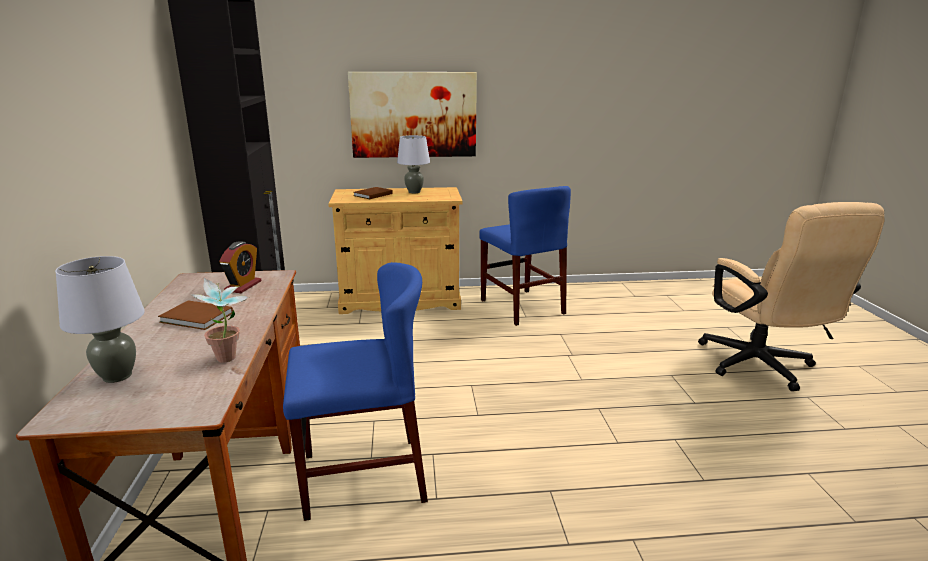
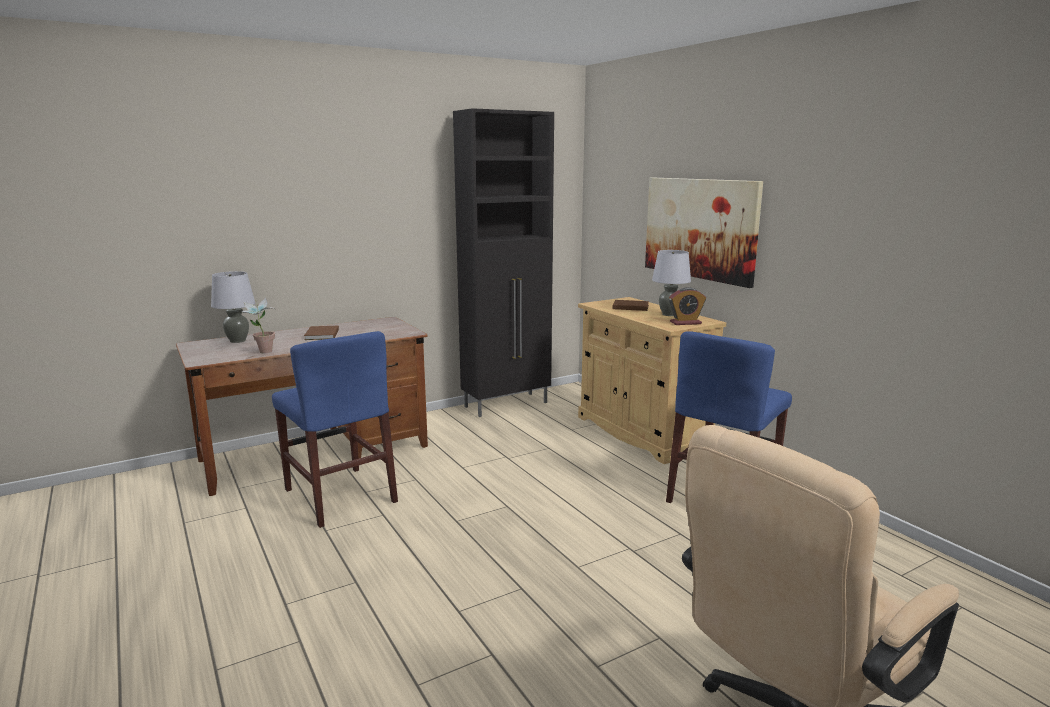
camera: 65 degrees right, 5 degrees down
(243, 286) = (382, 331): alarm clock -> alarm clock (685, 323)

